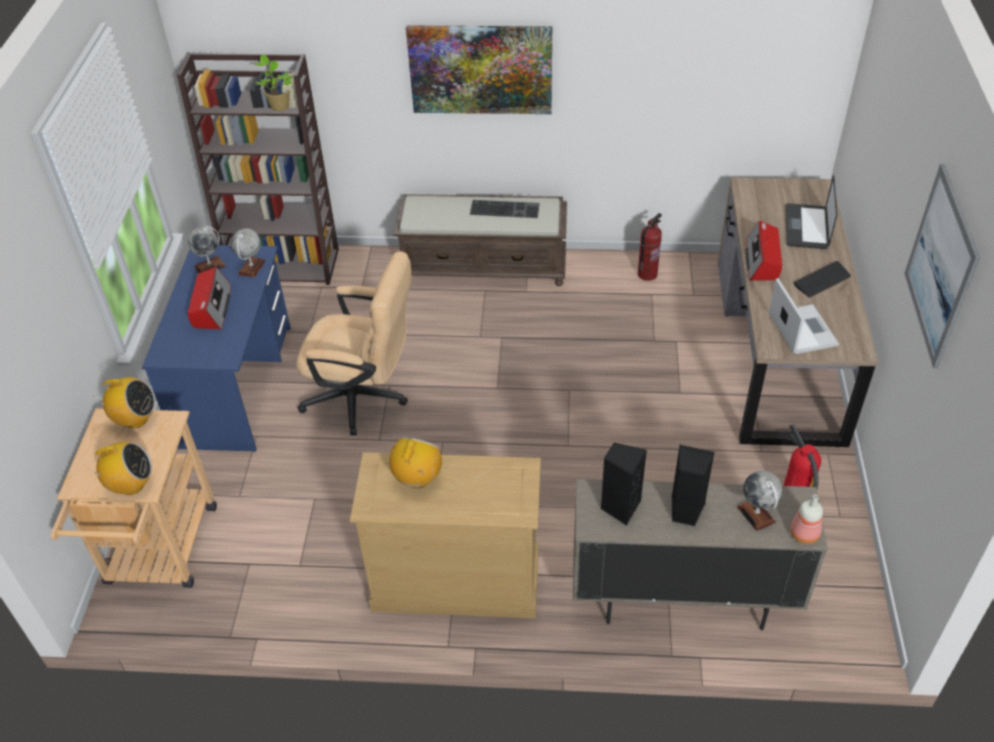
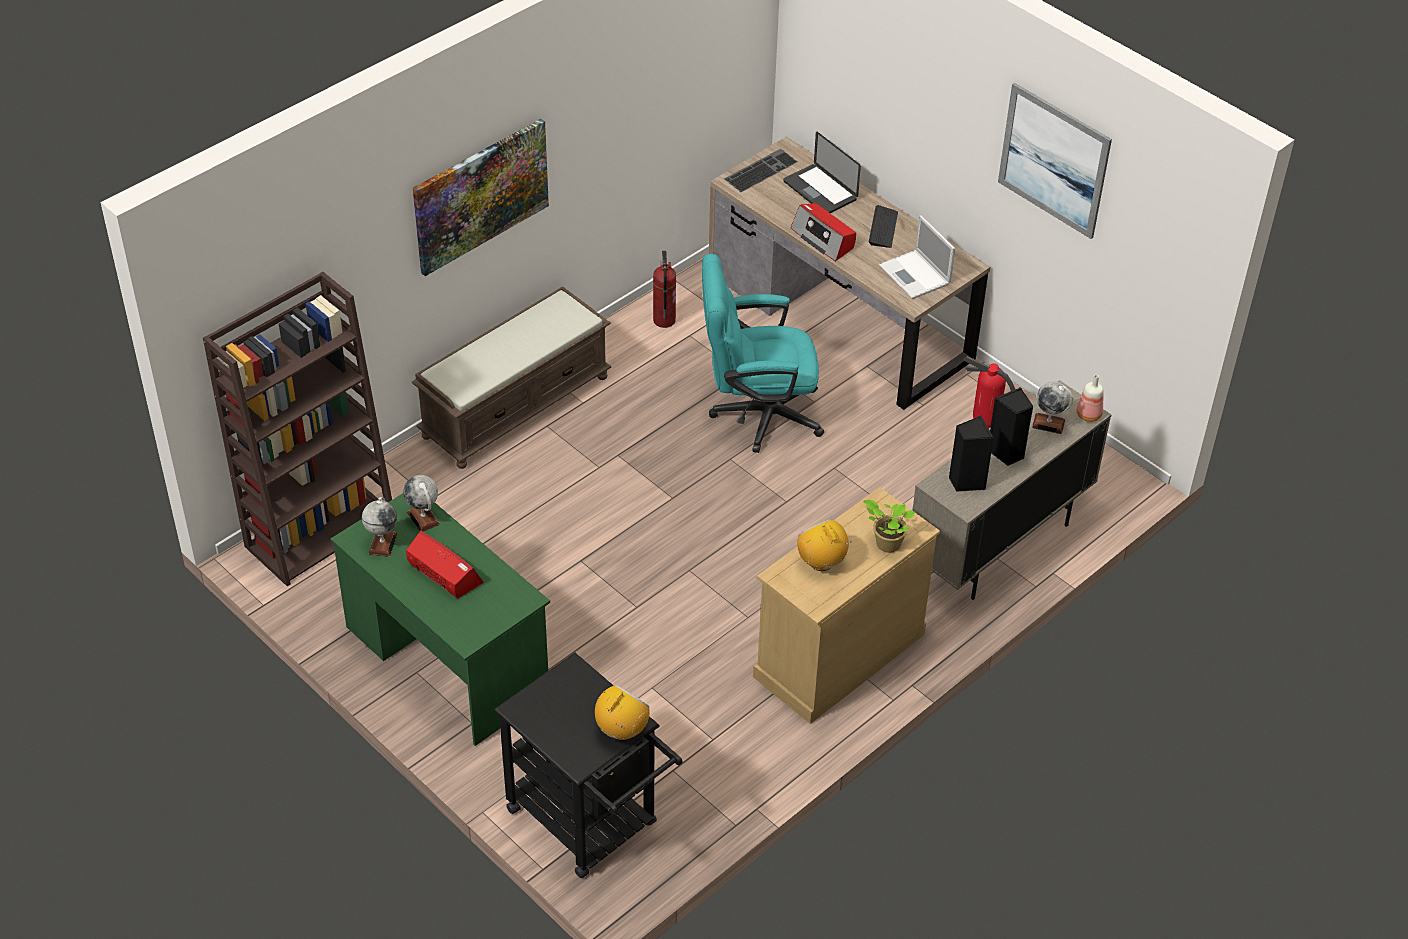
camera: 50 degrees left, 0 degrees up
(135, 419) = (544, 689): radio -> none
(159, 554) = (590, 824): beige cart -> black cart
(236, 386) = (447, 659): blue desk -> green desk
(279, 105) = (322, 340): potted plant -> potted plant (886, 544)
(364, 398) = (575, 585): beige office chair -> none
(505, 208) = (529, 328): keyboard -> keyboard (760, 170)
(627, 373) = (756, 414): none -> turquoise office chair
(801, 329) = (915, 275): laptop -> laptop turned 150 degrees counterclockwise

